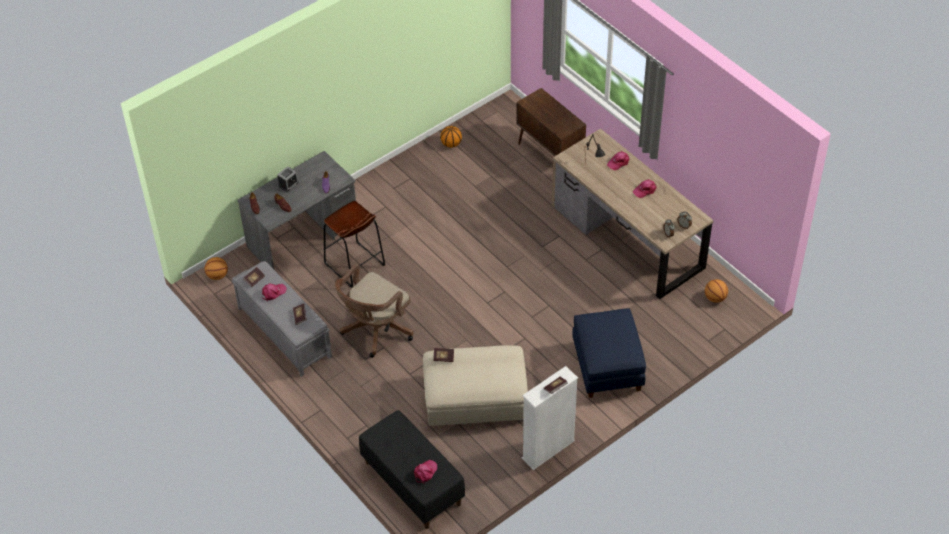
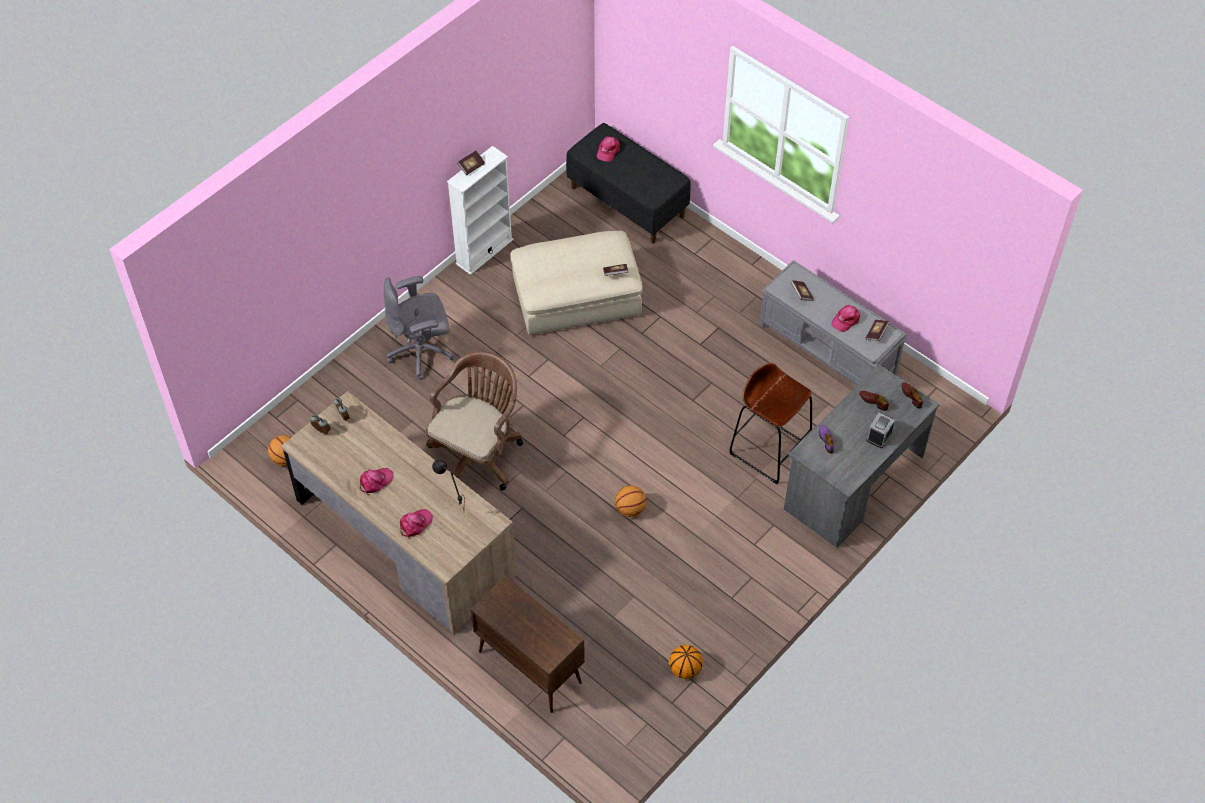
camera: 170 degrees right, 5 degrees up
(217, 275) = (943, 412): basketball -> basketball (630, 509)
(375, 330) = (716, 363): brown office chair -> brown office chair (478, 453)
(608, 367) = (422, 352): blue ottoman -> grey office chair

